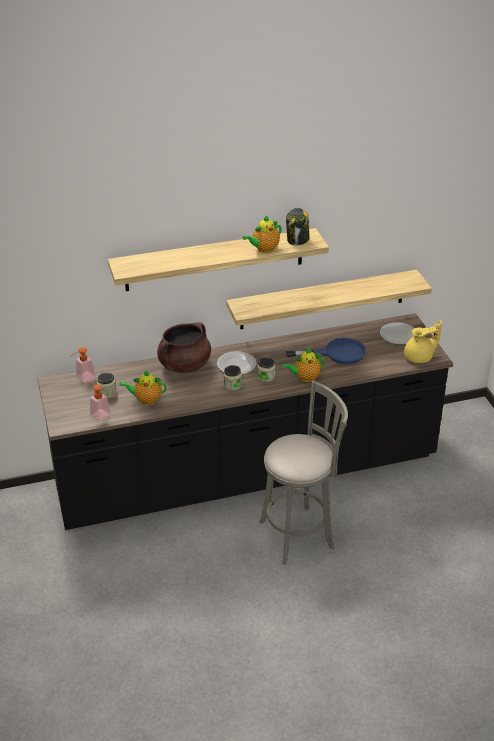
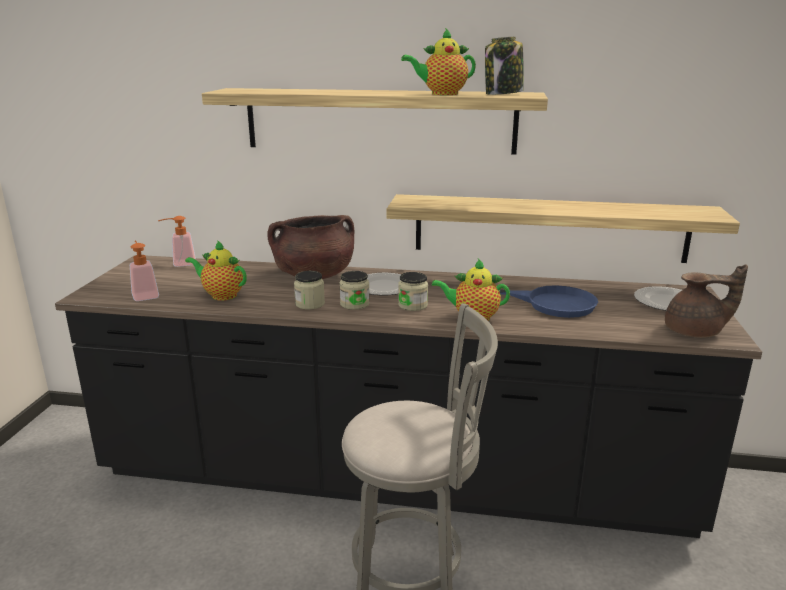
camera: 25 degrees right, 15 degrees down
(107, 392) = (186, 280): jar -> jar (310, 304)
(419, 357) = (695, 332): yellow teapot -> brown teapot

